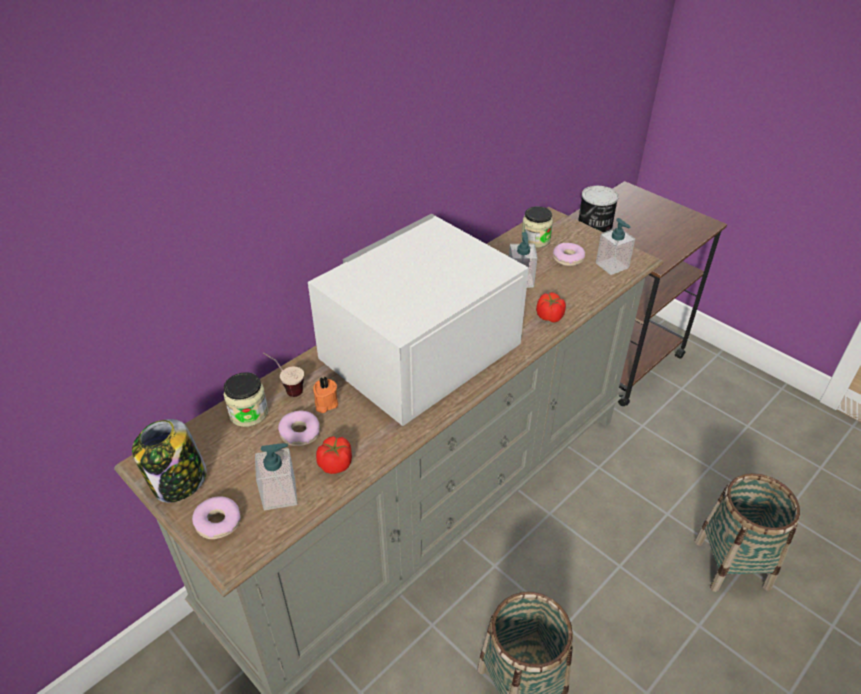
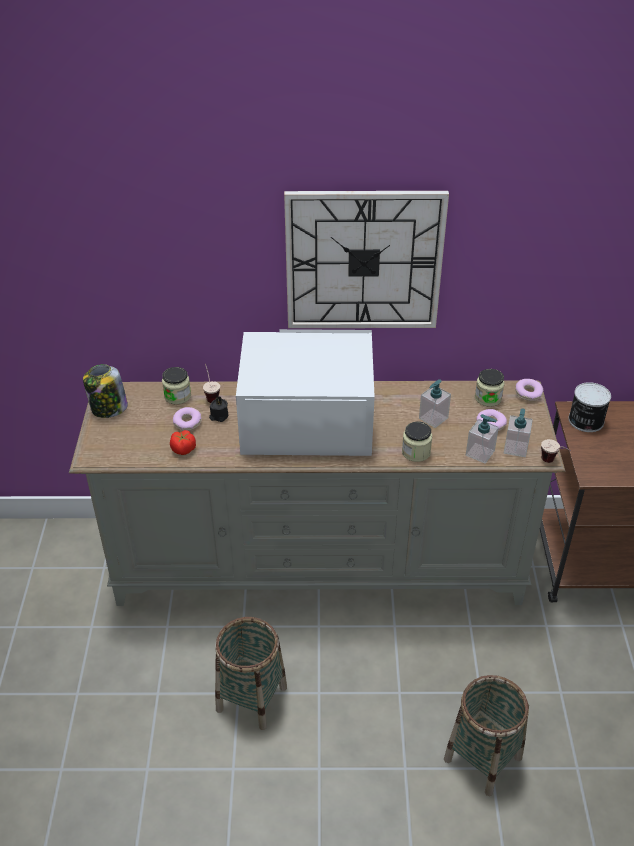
camera: 45 degrees right, 0 degrees up
(218, 522) = (102, 439): donut -> donut (528, 393)
(280, 494) = (141, 445): soap dispenser -> soap dispenser (480, 453)
(325, 403) = (219, 416): orange candle -> black candle
(403, 131) = (363, 261): none -> wall clock
(549, 316) = (416, 452): tomato -> jar
(651, 260) = (553, 463): none -> cup

